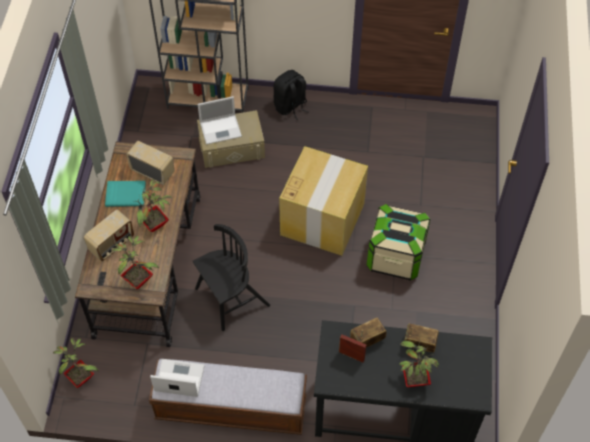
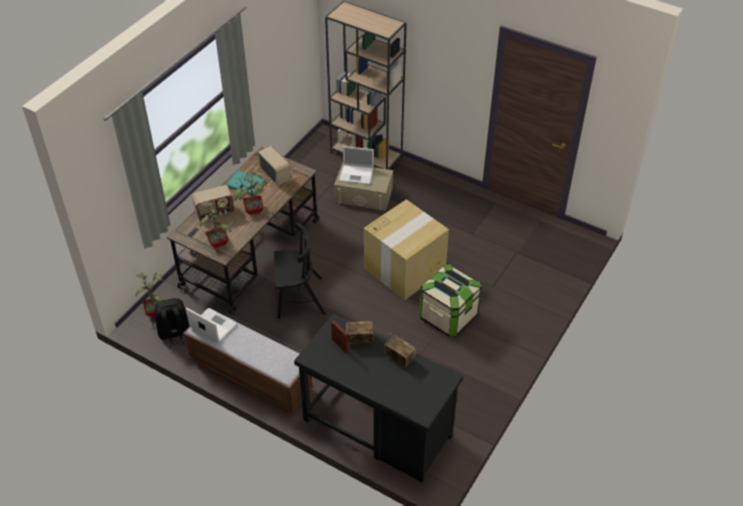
camera: 25 degrees right, 10 degrees down
(290, 106) = (428, 181): black backpack -> black backpack (174, 333)
(413, 379) = (378, 381): potted plant -> none

